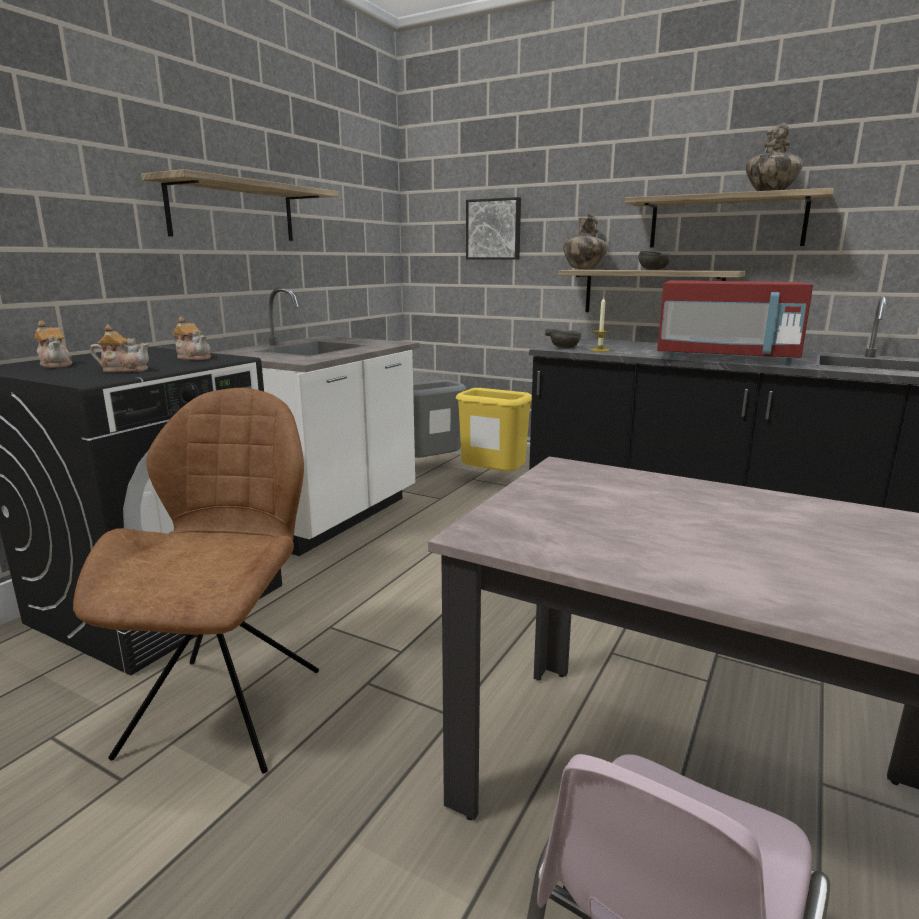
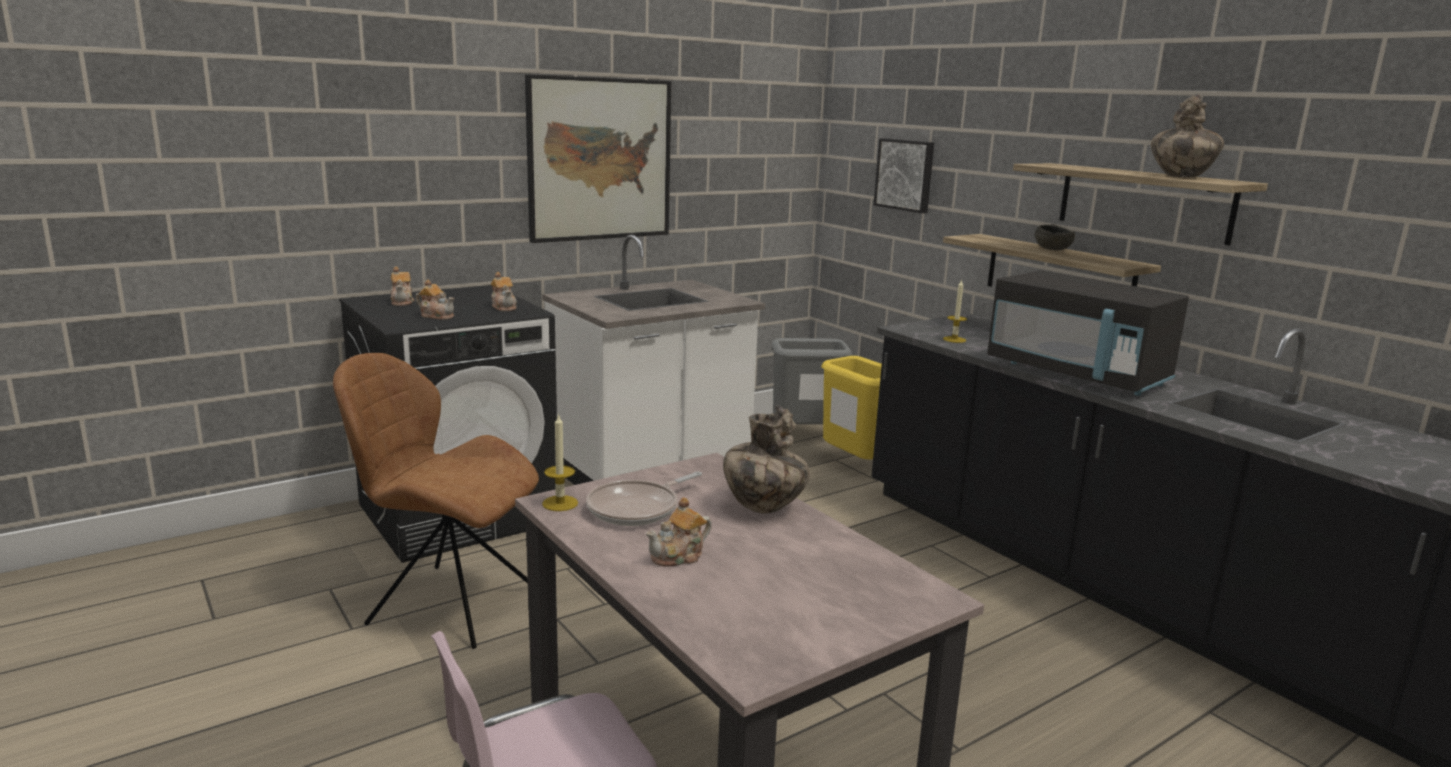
camera: 25 degrees right, 0 degrees up
(228, 706) = (448, 604): brown chair -> brown chair turned 105 degrees counterclockwise
(233, 212) = (599, 159): shelf -> picture
(489, 533) = (560, 503): none -> candle
(564, 348) = (921, 330): grey bowl -> none
(577, 519) = (637, 508): none -> frying pan
(583, 269) = (981, 237): vase -> vase (763, 507)
(709, 555) = (679, 556): none -> teapot
(725, 358) = (1077, 374): red microwave -> black microwave

